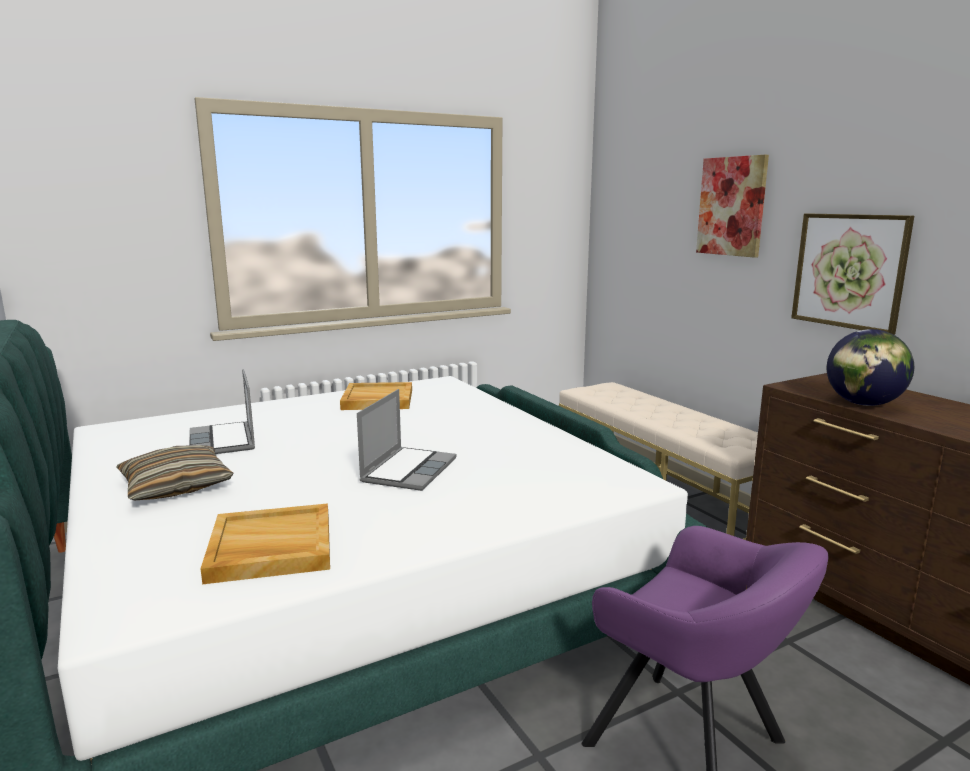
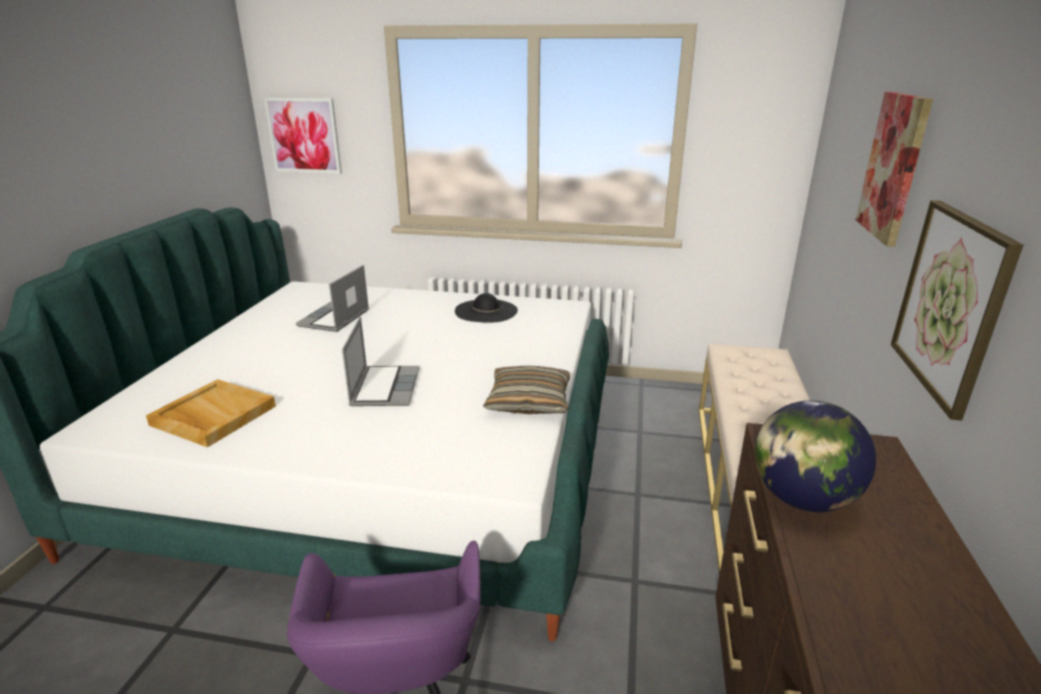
camera: 40 degrees right, 10 degrees up
(74, 229) = (304, 135): none -> picture
(176, 486) = (255, 347): pillow -> pillow (528, 401)
(377, 400) = (486, 311): beige tray -> black hat
(408, 470) = (384, 387): laptop -> laptop turned 60 degrees counterclockwise

